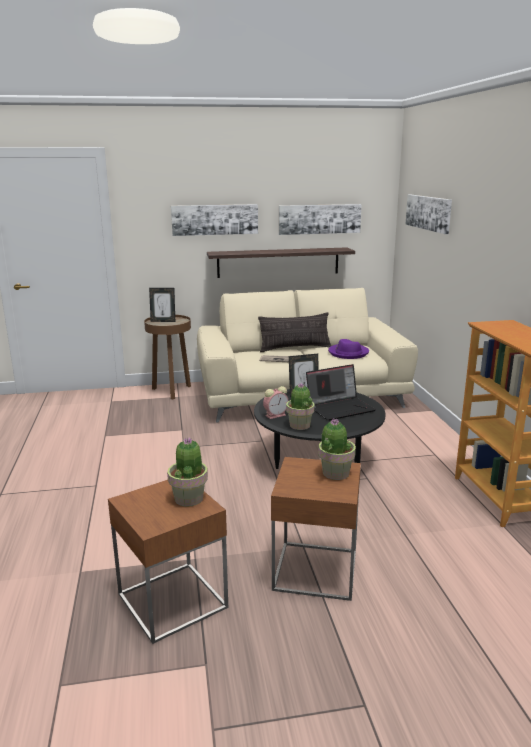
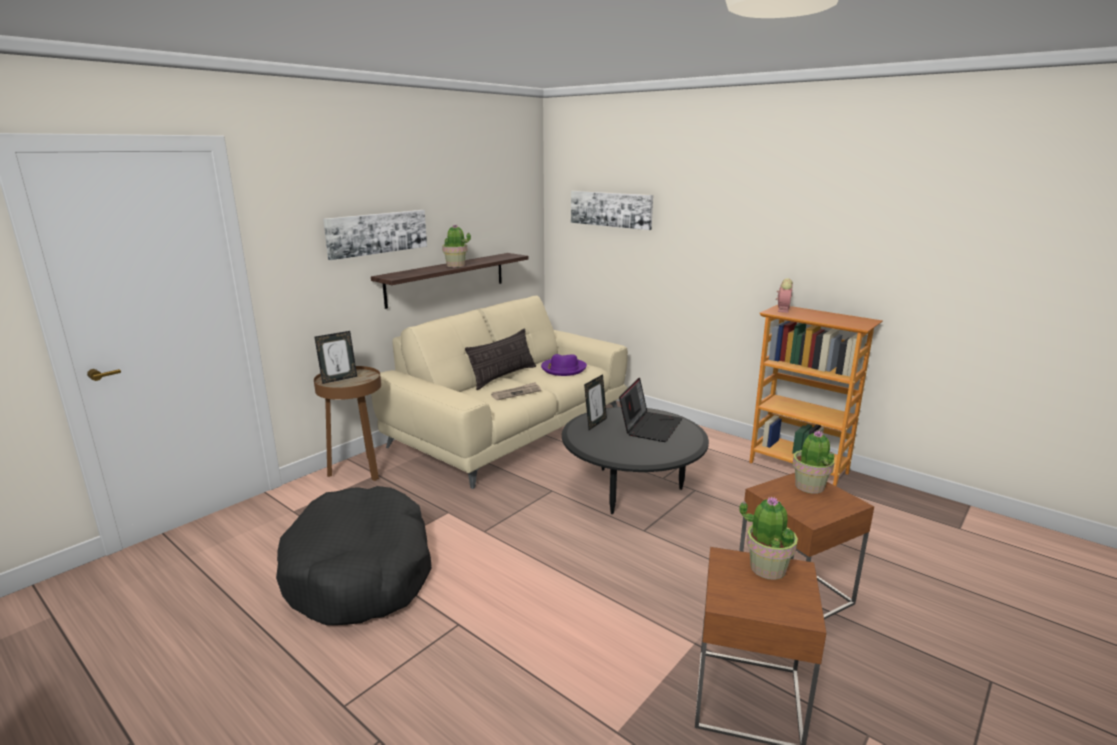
camera: 40 degrees left, 0 degrees up
(94, 442) = (360, 572): none -> black dog bed
(276, 415) = (613, 453): alarm clock -> alarm clock (783, 310)
(300, 425) = (653, 456): potted plant -> potted plant (455, 265)
(319, 219) = (481, 223): picture -> none

